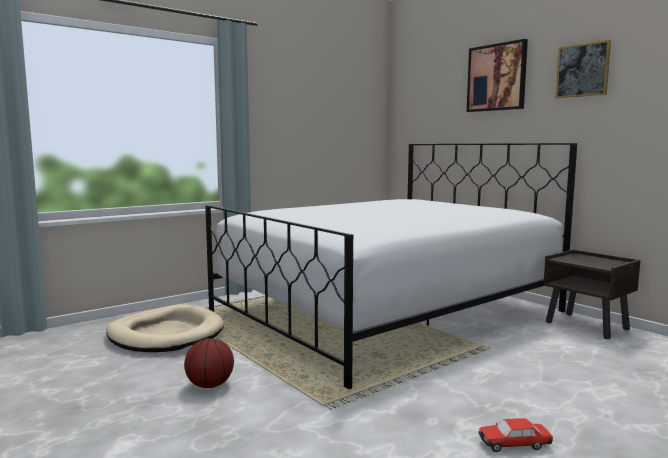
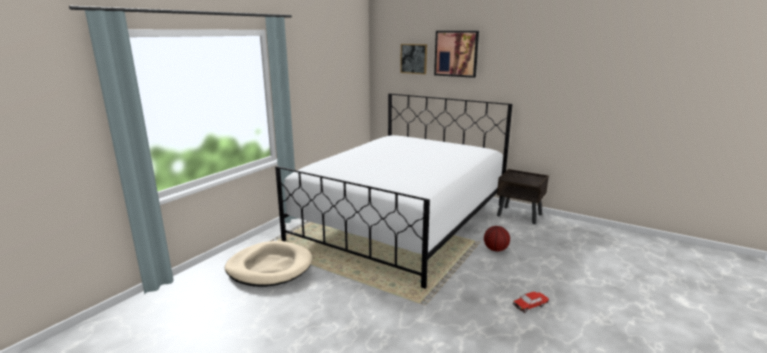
camera: 20 degrees left, 10 degrees up
(210, 385) = (340, 303): basketball -> basketball (496, 249)
(583, 70) = (516, 57): picture -> picture (413, 58)

